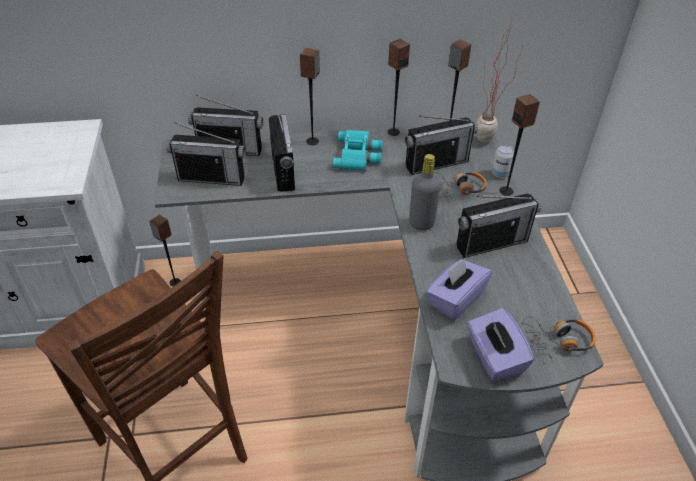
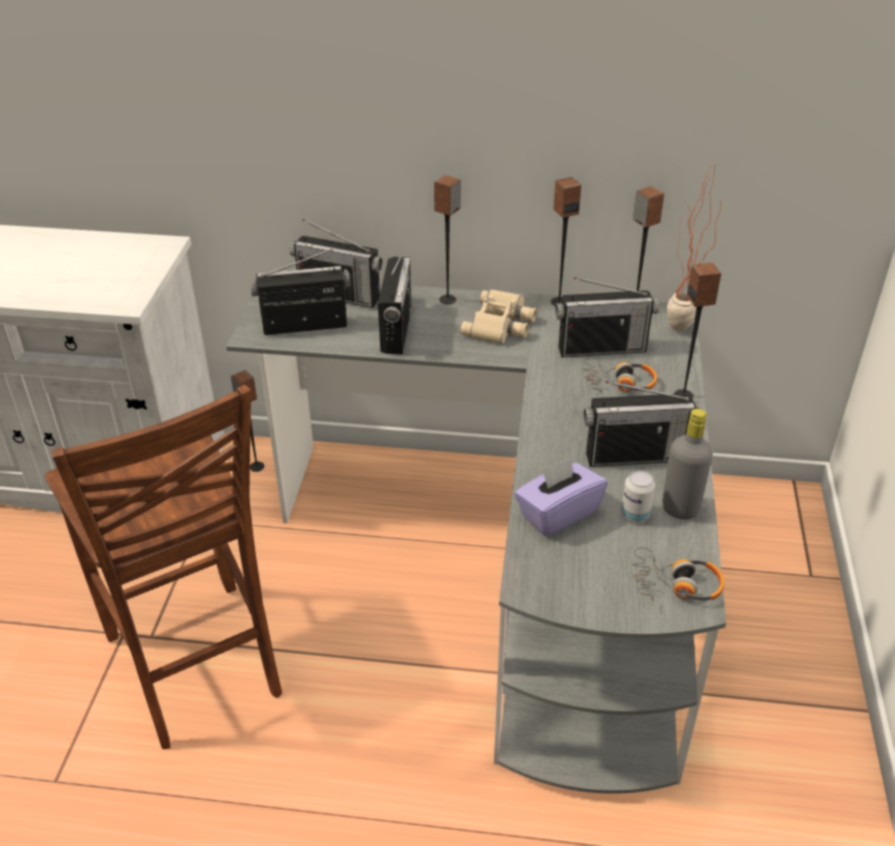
camera: 15 degrees right, 5 degrees down
(211, 178) = (305, 326): radio -> radio turned 150 degrees clockwise
(358, 155) = (501, 324): turquoise binoculars -> beige binoculars
(421, 223) = (550, 417): grey bottle -> grey bottle (680, 509)
(494, 357) = (580, 588): purple tissue box -> none
(500, 174) = (684, 373): can -> can (635, 515)

